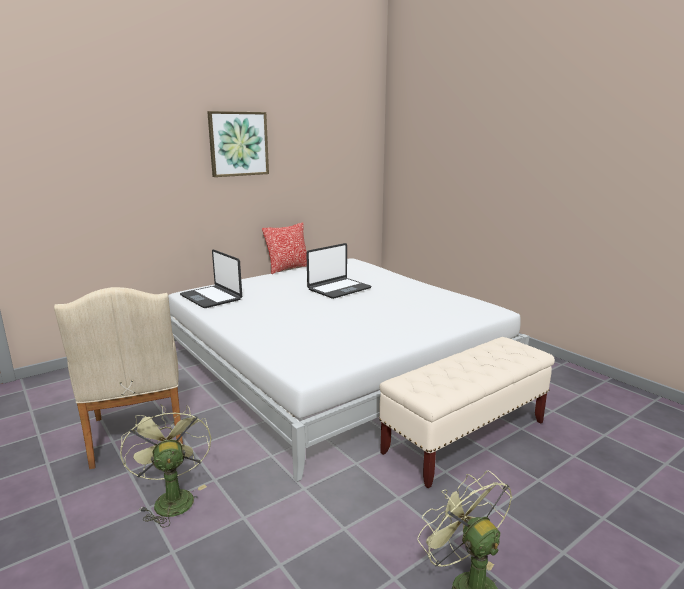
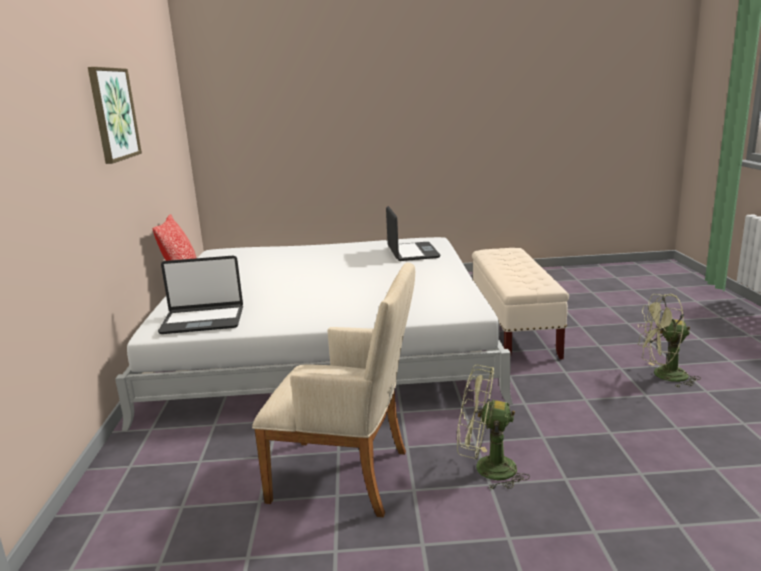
camera: 55 degrees left, 0 degrees up
(338, 289) = (295, 268): laptop -> laptop (412, 252)

